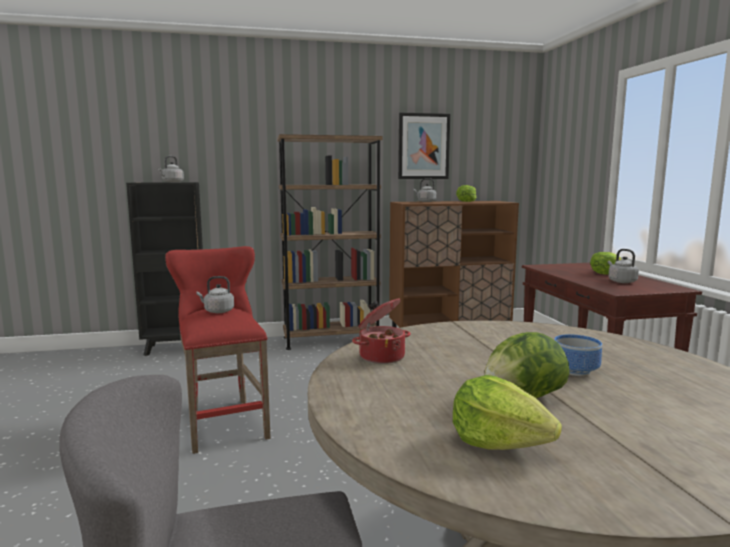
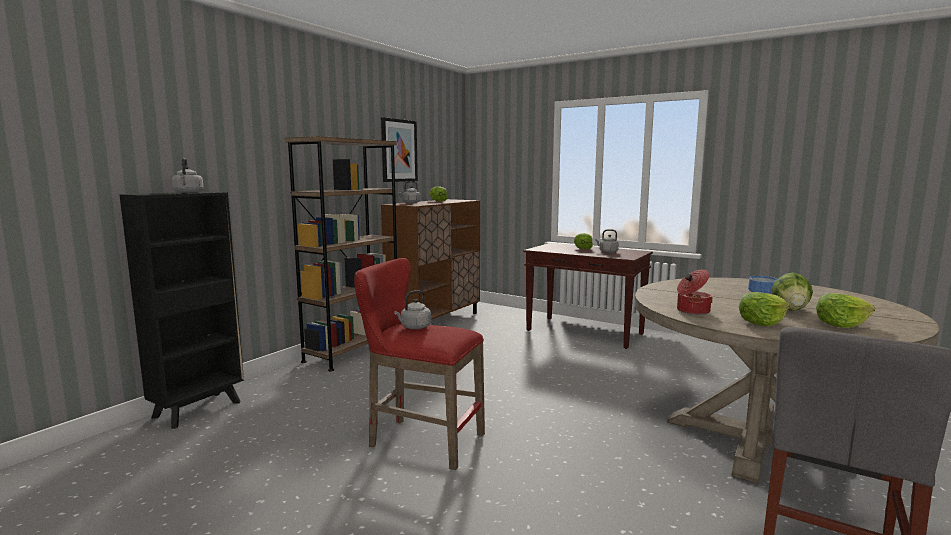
camera: 45 degrees left, 0 degrees up
(396, 394) = (762, 322): none -> lettuce

